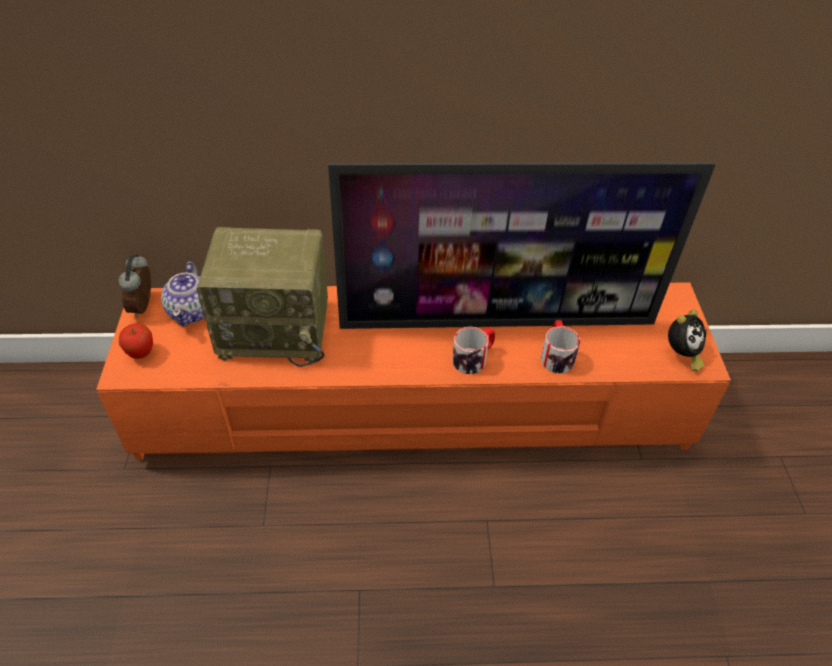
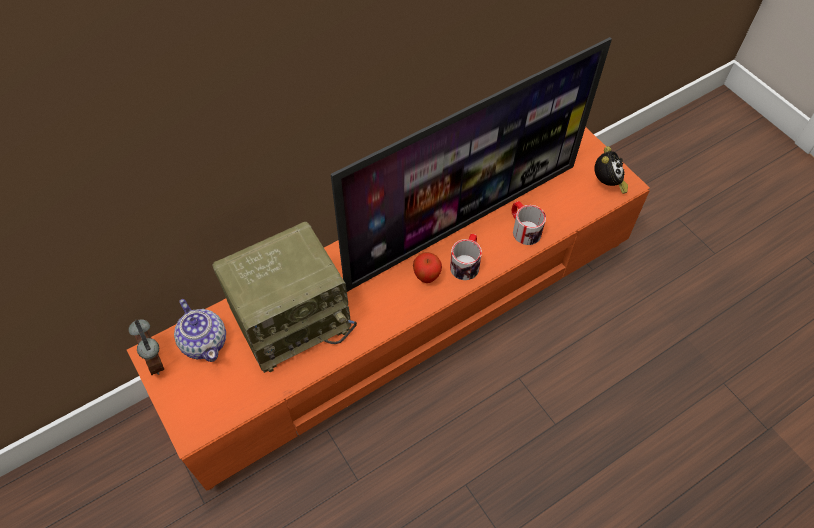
camera: 30 degrees left, 10 degrees up
(141, 354) = (193, 405): apple -> apple (426, 277)

